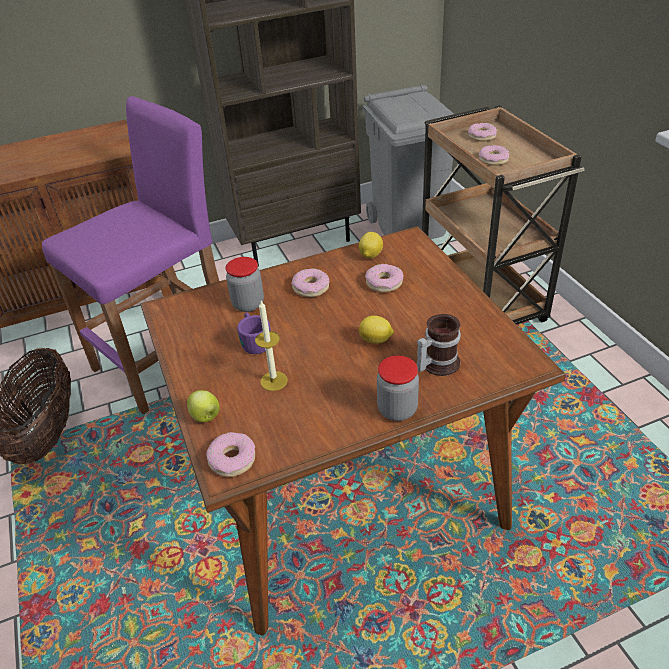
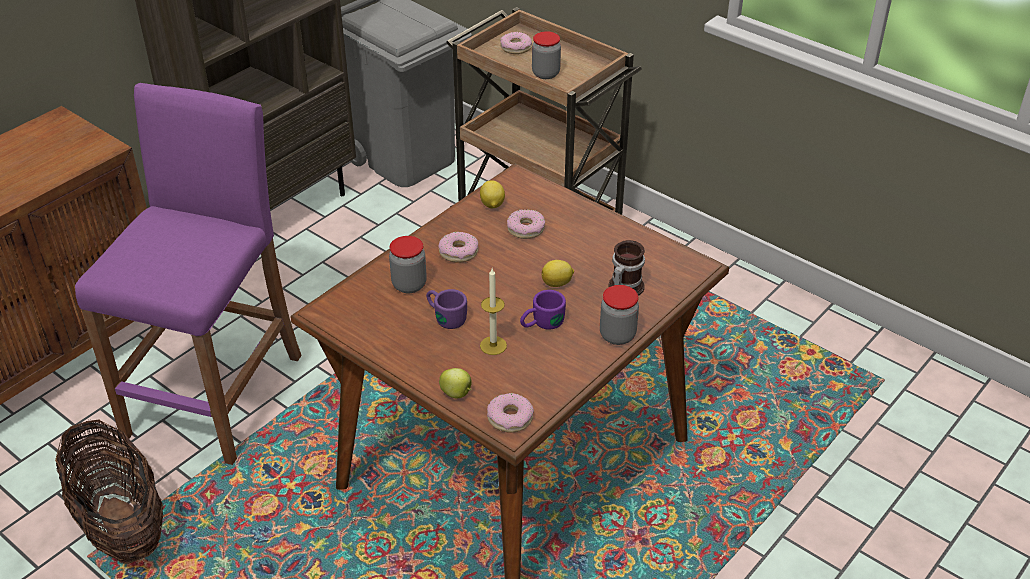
camera: 30 degrees left, 0 degrees up
(332, 374) = (541, 324): none -> purple mug
(493, 160) = (545, 74): donut -> jar

